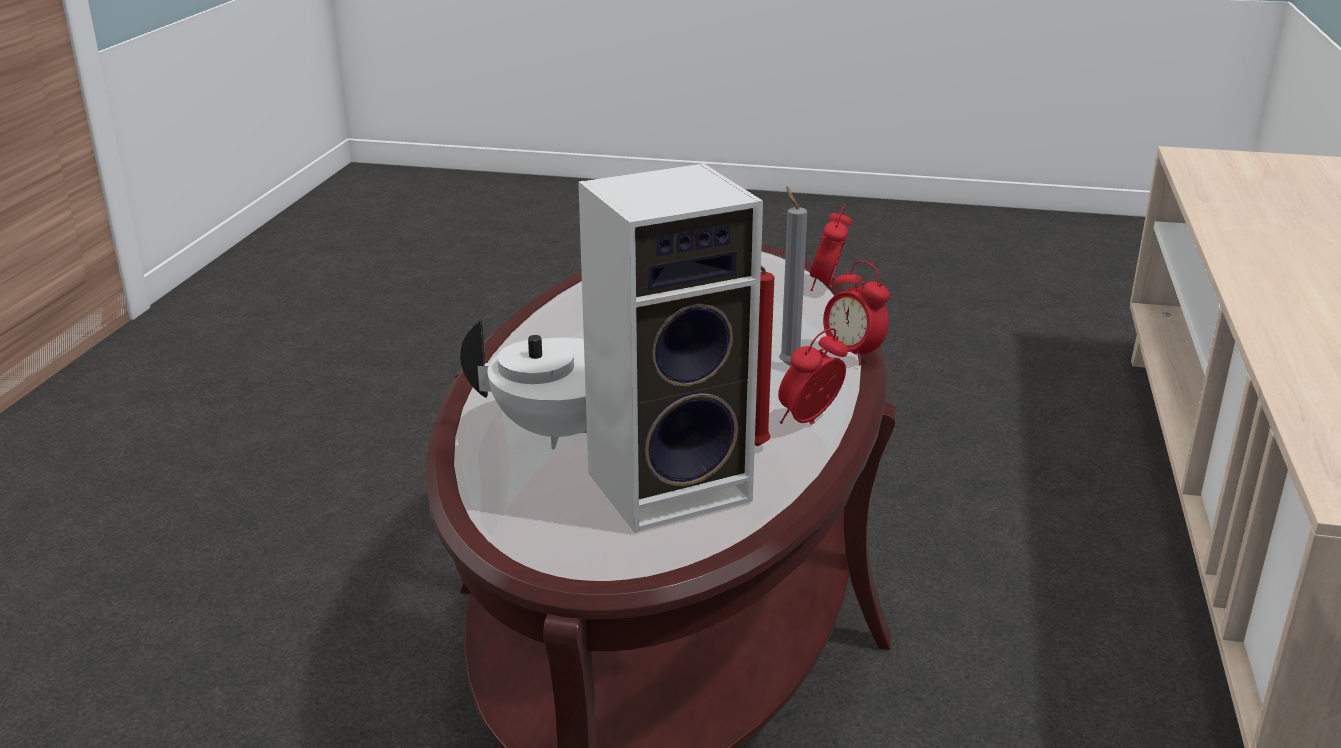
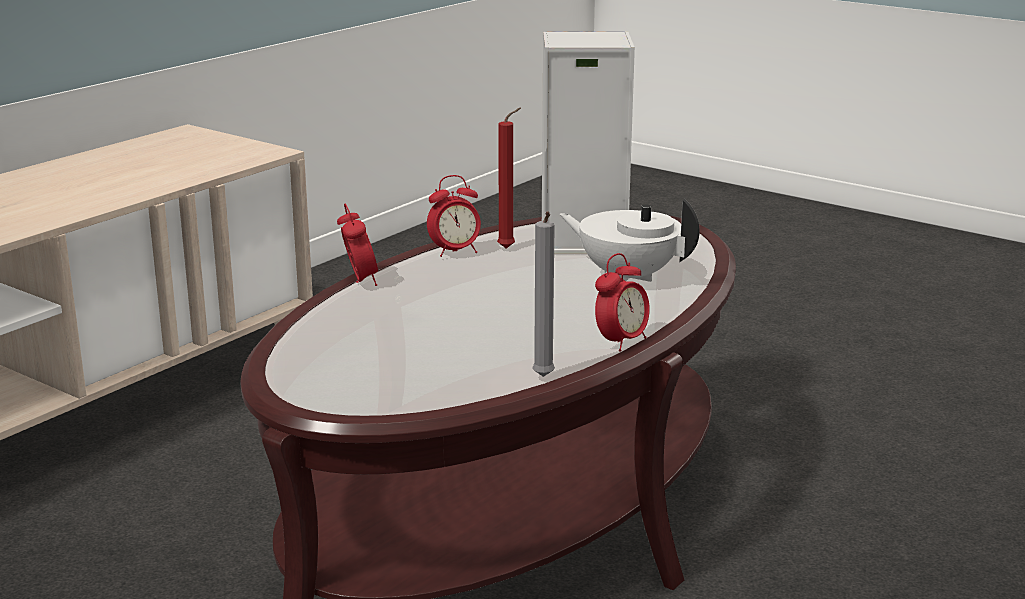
camera: 155 degrees left, 5 degrees down
(788, 364) = (417, 286): grey candle -> grey candle (543, 378)
(828, 285) = (279, 336): alarm clock -> alarm clock (621, 342)

